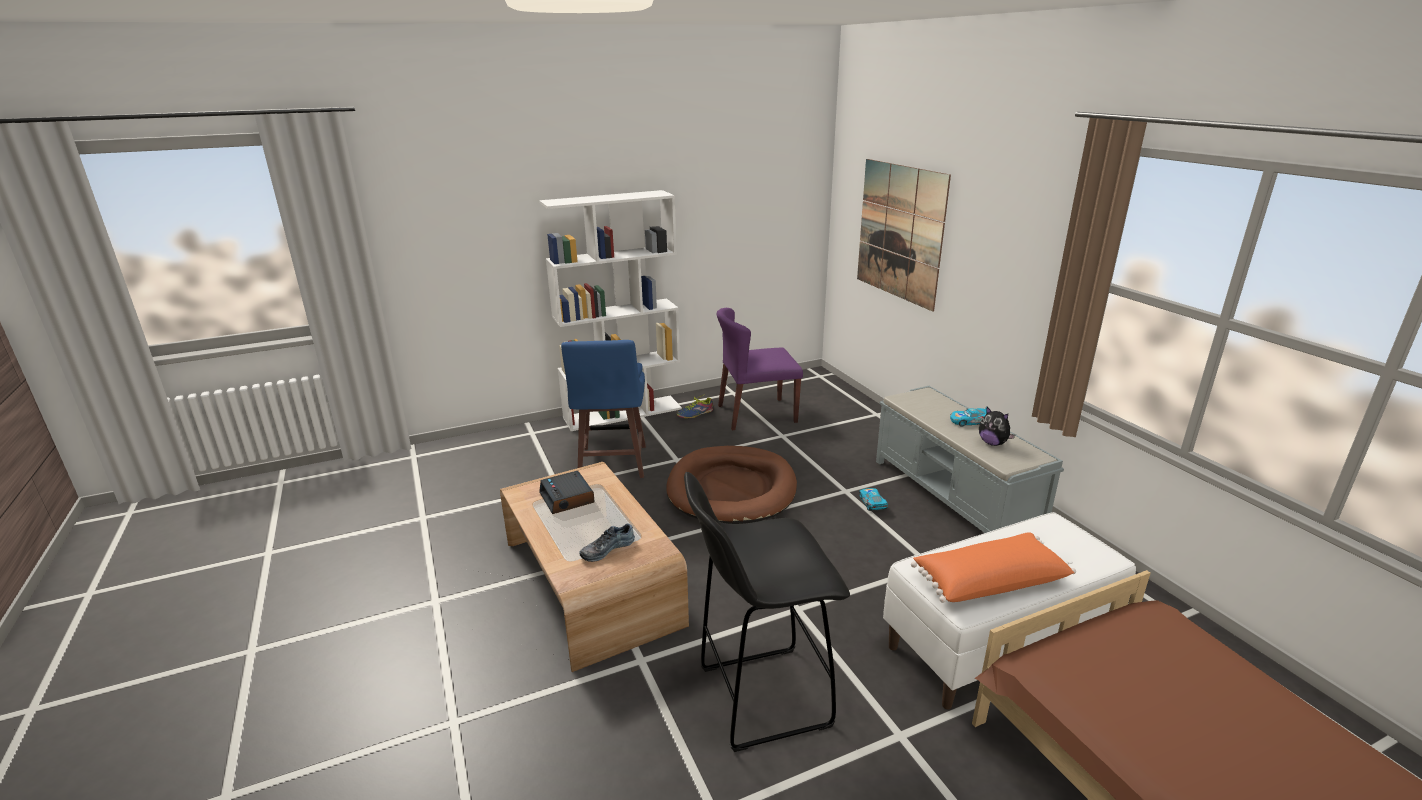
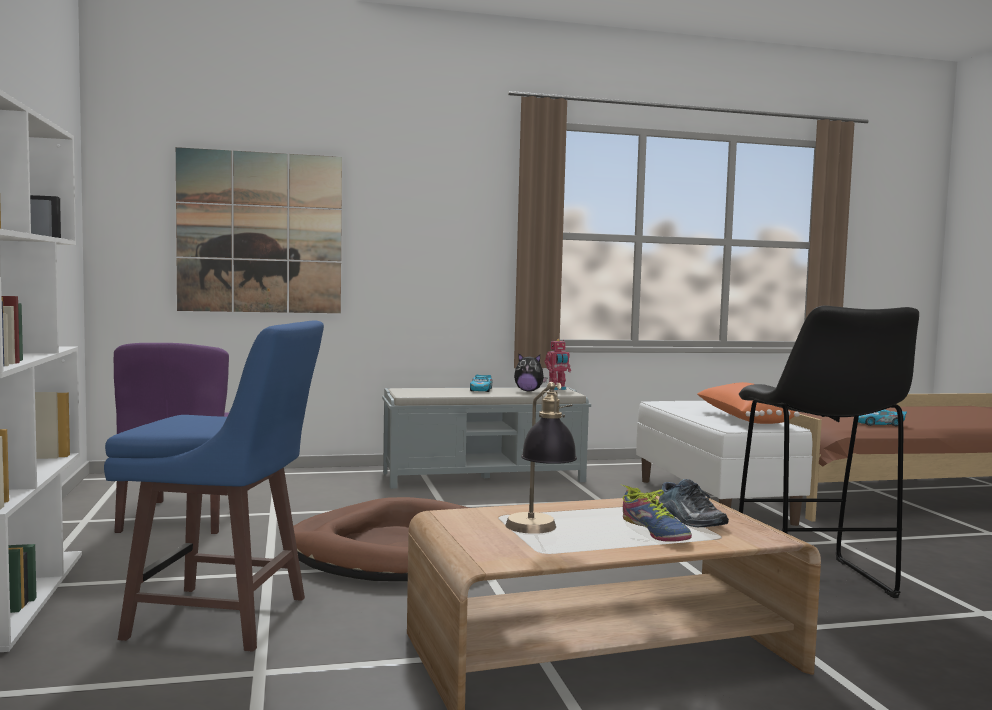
camera: 80 degrees left, 20 degrees down
(567, 498) = (538, 532): alarm clock -> table lamp
(695, 414) = (118, 548): shoe -> shoe (655, 531)
(872, 503) = (478, 501): toy car -> toy car (879, 424)
(993, 443) = (528, 391): plush toy -> plush toy turned 45 degrees clockwise
(1029, 456) = (557, 389): none -> toy robot

